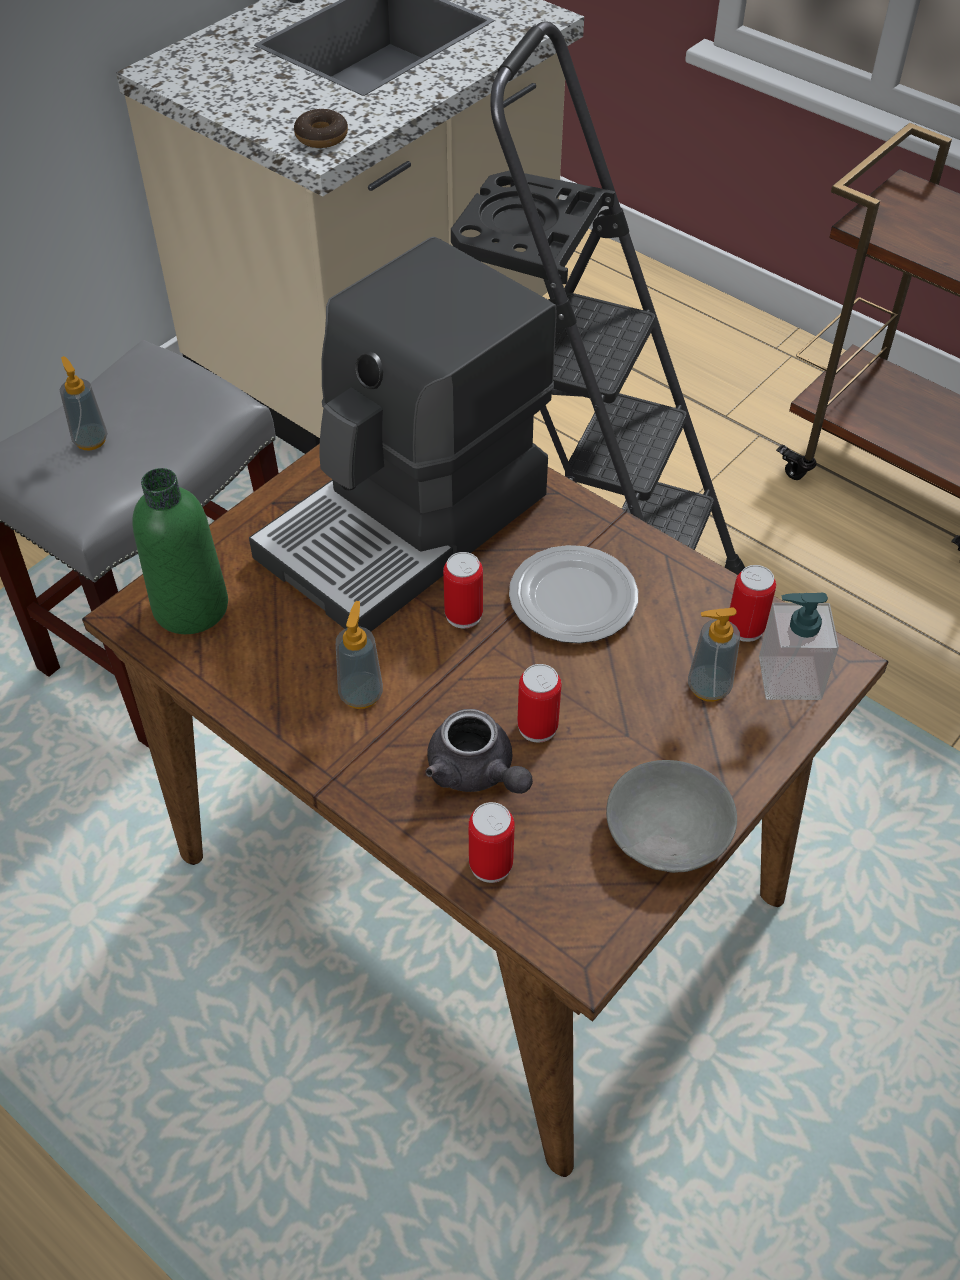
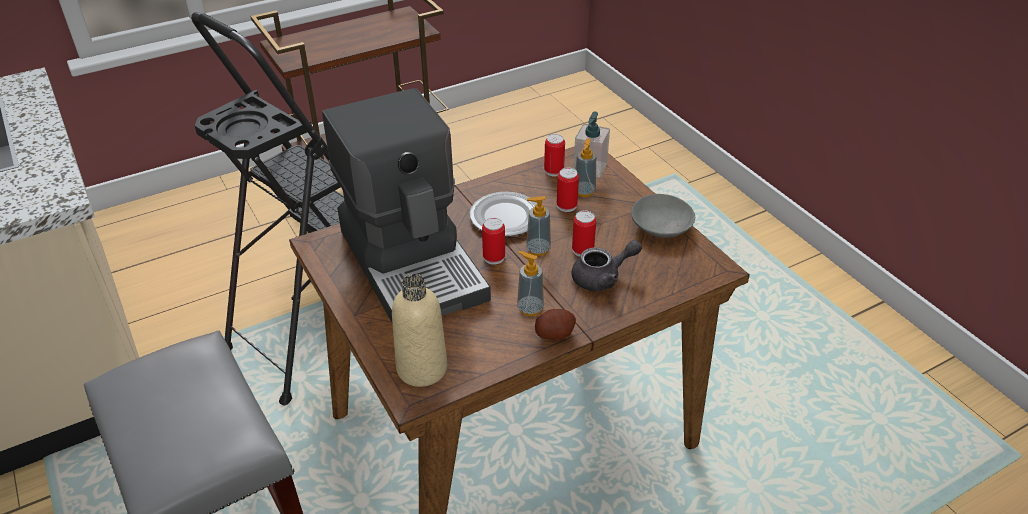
camera: 70 degrees left, 10 degrees down
(90, 440) = (180, 427): soap dispenser -> soap dispenser (538, 249)
(191, 607) = (422, 368): green bottle -> beige bottle
(314, 741) = (554, 333): none -> potato
(321, 137) = (45, 193): donut -> none
(491, 864) = (660, 286): can -> can (566, 206)

